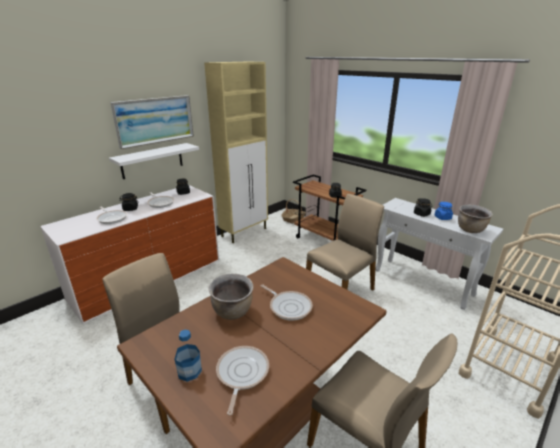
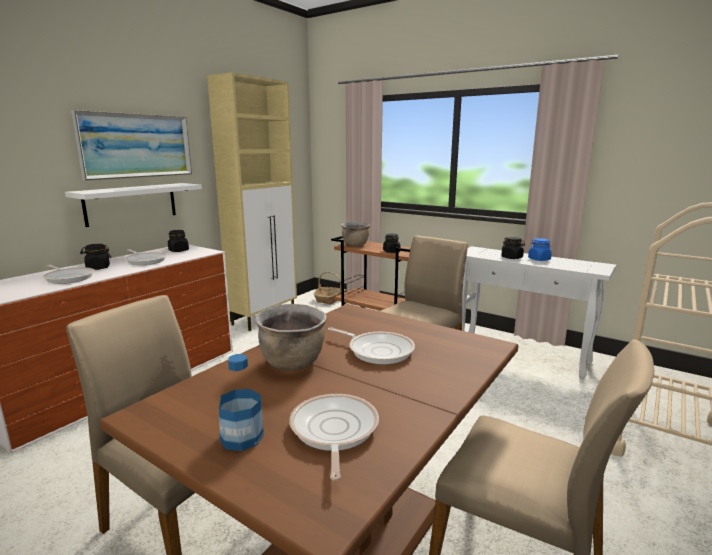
camera: 10 degrees left, 10 degrees down
(470, 230) = (579, 267): brown cooking pot -> brown cooking pot (355, 245)

